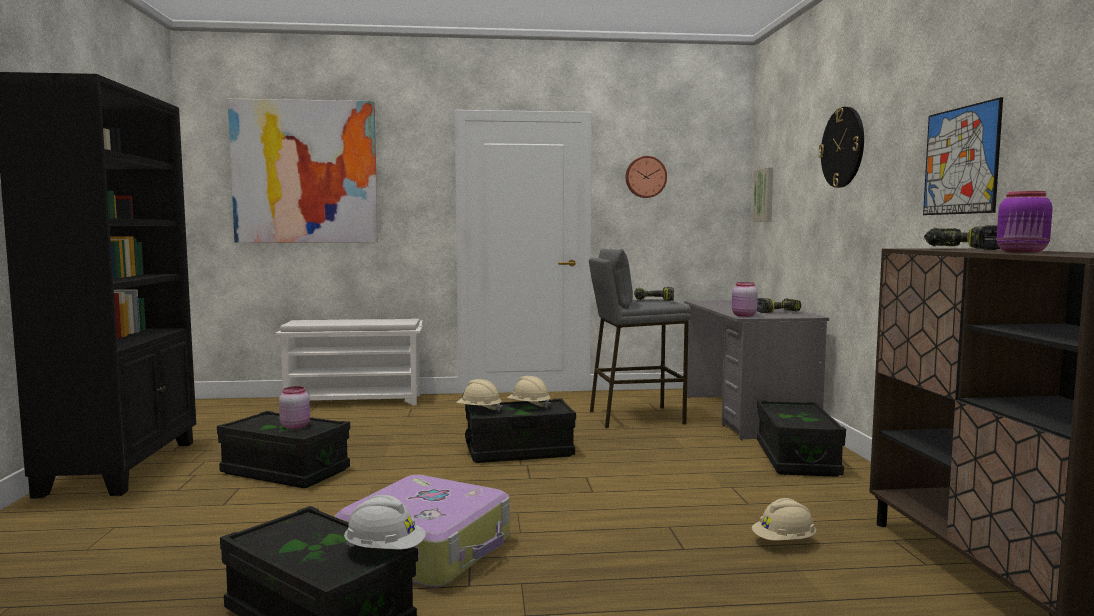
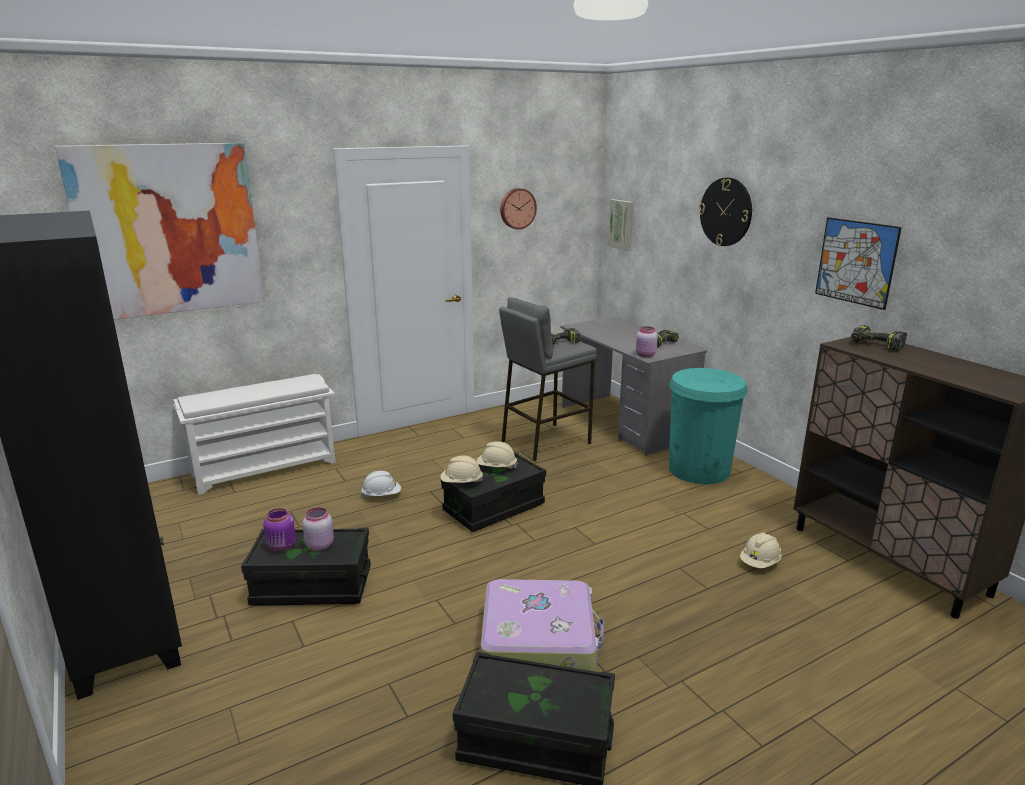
camera: 25 degrees left, 15 degrees up
(385, 551) = (591, 682): white hard hat -> white hard hat (381, 495)
(796, 458) = (699, 469): black storage box -> turquoise trash can
(1023, 252) = (941, 368): purple jar -> purple jar (282, 547)

